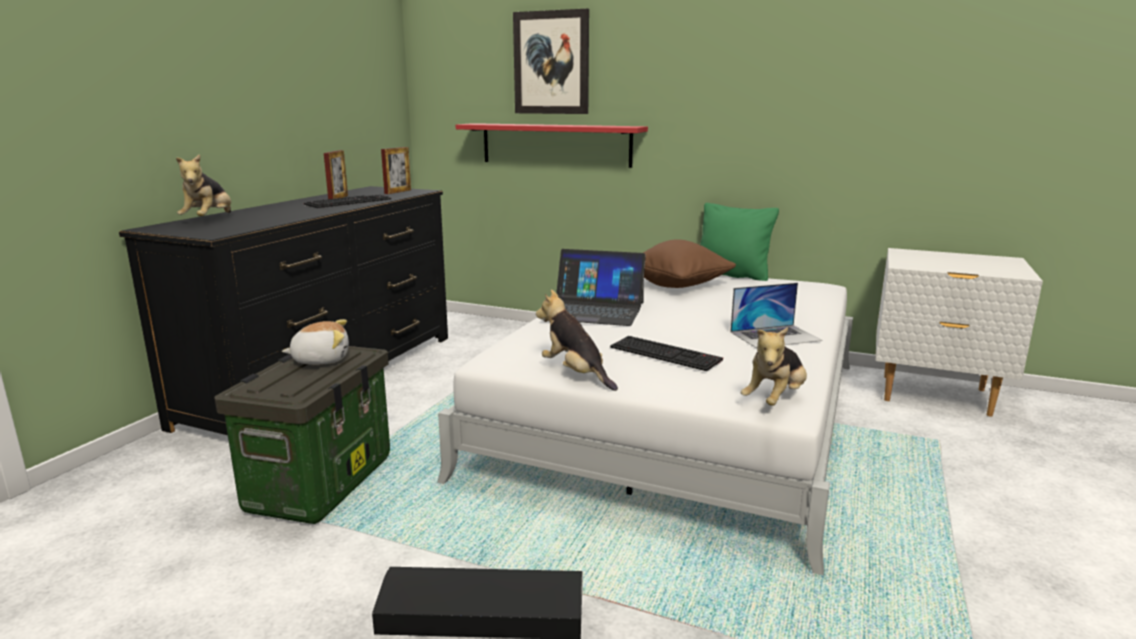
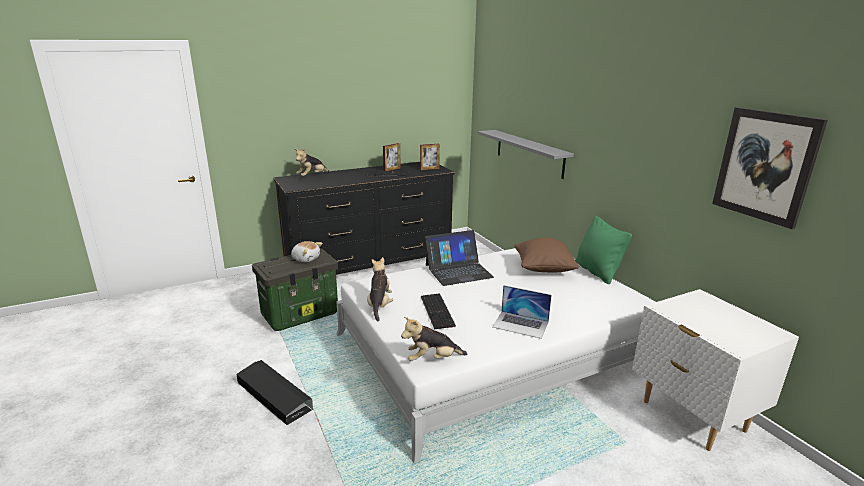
camera: 40 degrees right, 5 degrees up
(551, 63) = (532, 100): picture -> picture (765, 166)
(555, 144) = (529, 153): red shelf -> grey shelf
(594, 310) = (458, 271): laptop -> laptop turned 75 degrees counterclockwise

